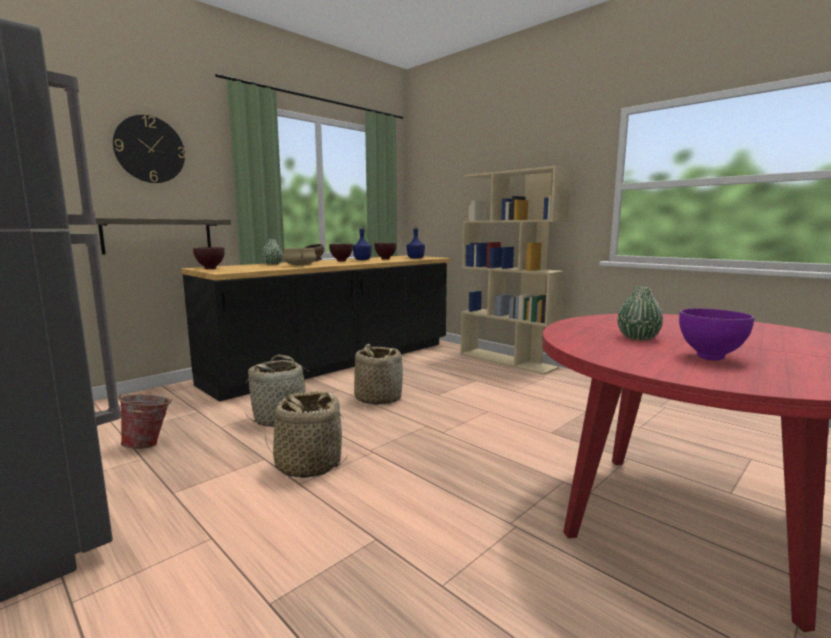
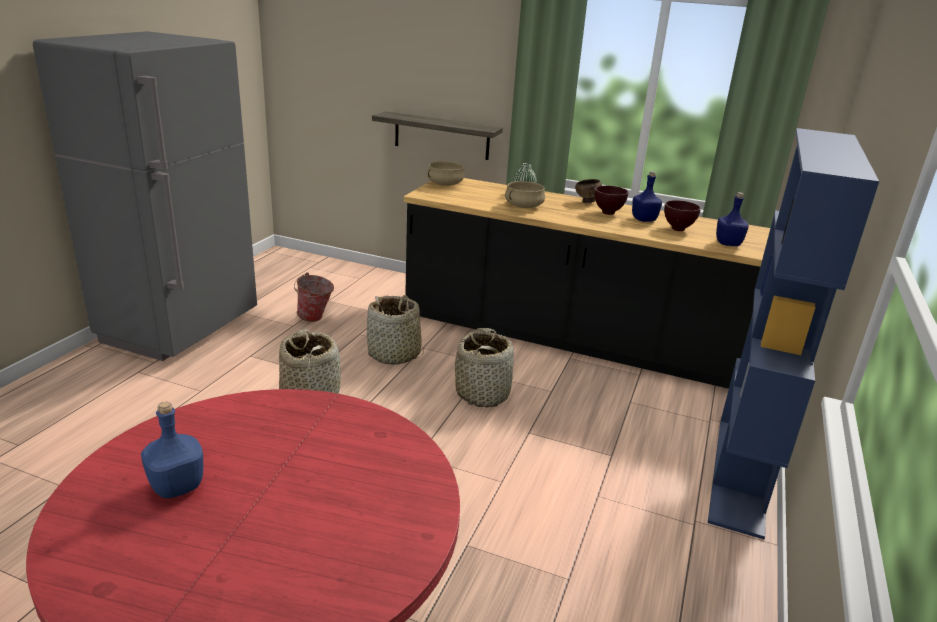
camera: 65 degrees right, 15 degrees up
(149, 149) = (445, 47): wall clock -> none
(210, 269) = (445, 184): brown bowl -> beige cooking pot
(507, 361) = (740, 474): beige bookcase -> blue bookcase
(638, 338) = (266, 447): green vase -> none
(712, 358) = (176, 487): purple bowl -> blue bottle

